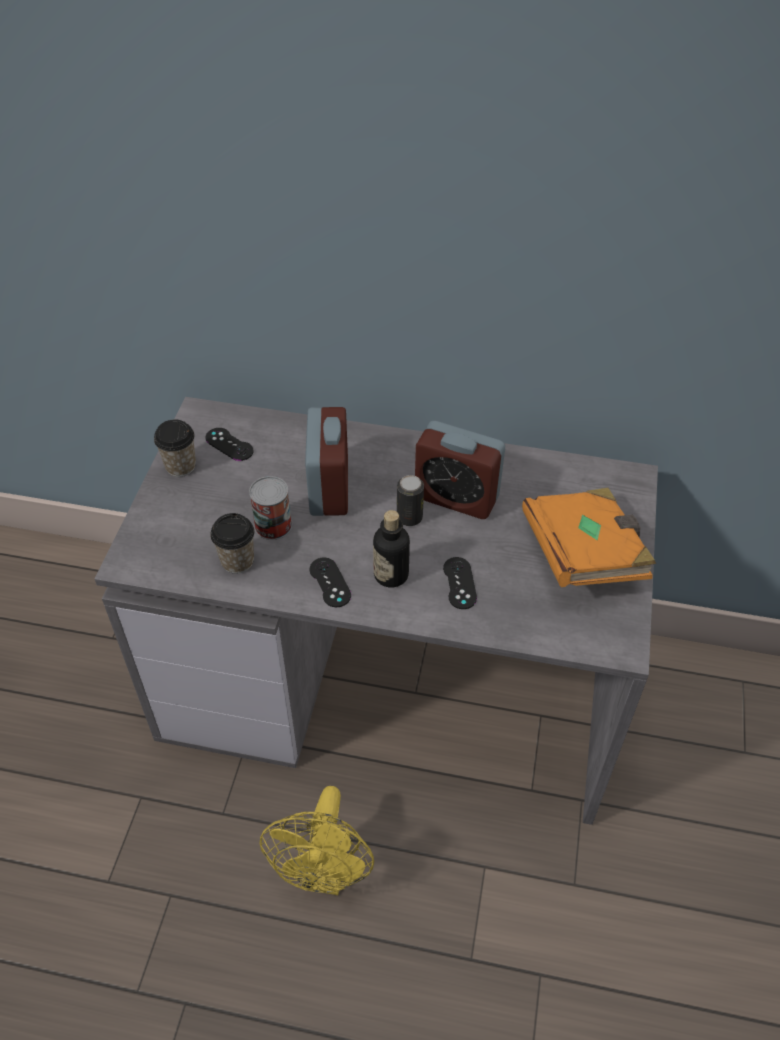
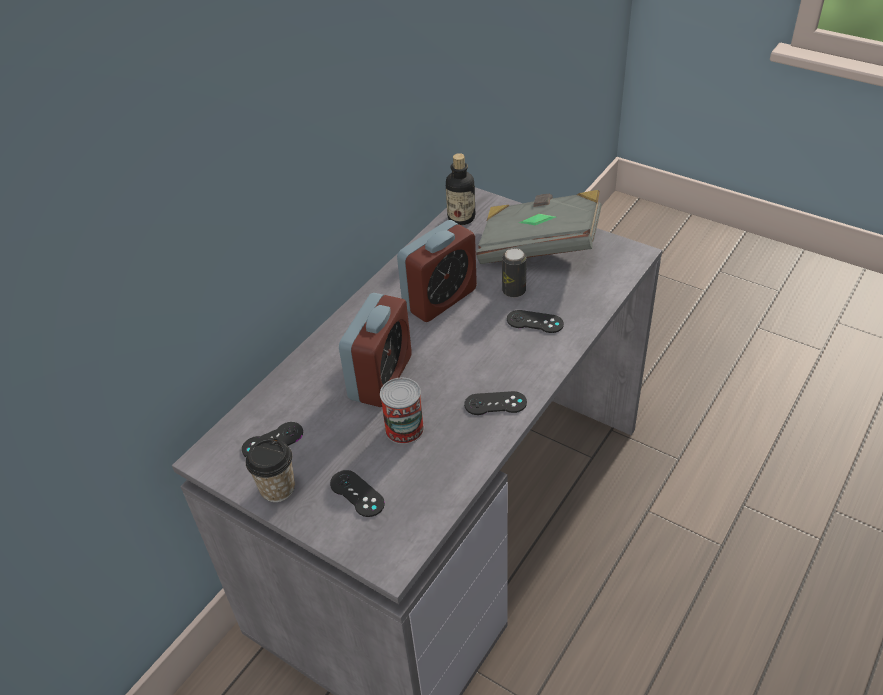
camera: 65 degrees left, 5 degrees down
(190, 517) = (357, 493): none -> black game controller
(237, 561) = (436, 466): cup -> none
(325, 874) = (620, 630): yellow fan -> none
(329, 488) = (380, 378): alarm clock -> alarm clock turned 90 degrees clockwise
(391, 575) = (506, 361): bottle -> bottle (461, 218)
(409, 517) = (447, 333): can -> can (514, 291)
(583, 555) = (538, 247): orange book -> grey book

